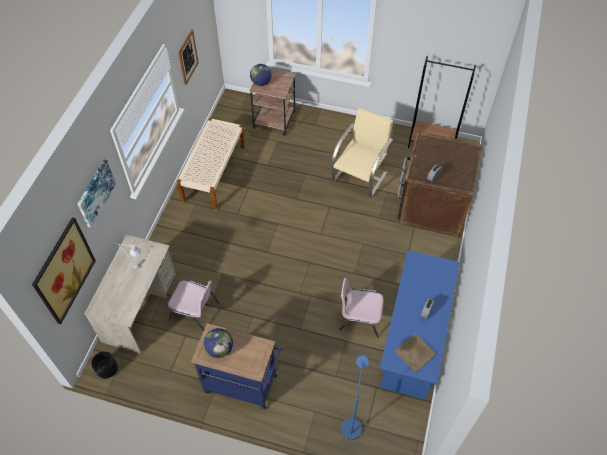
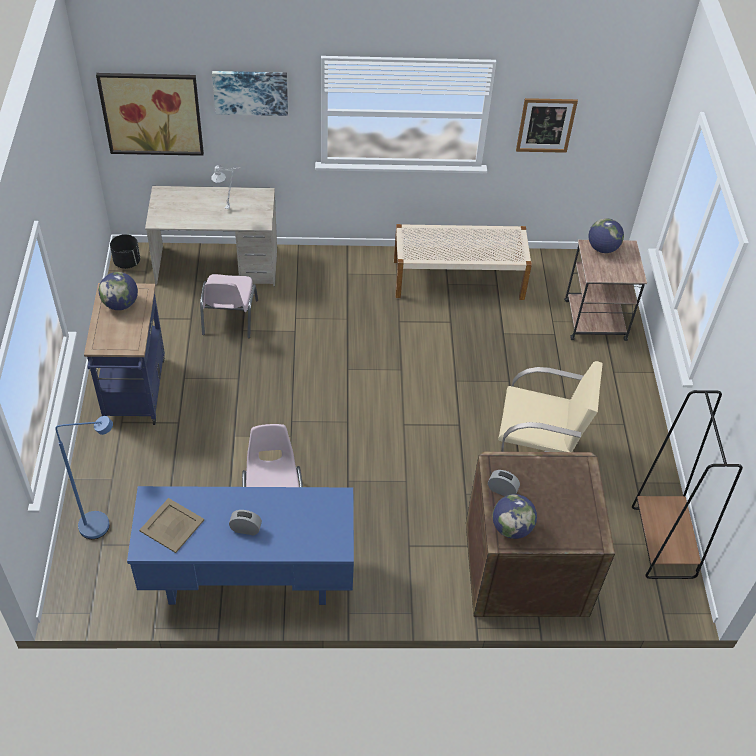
camera: 70 degrees right, 5 degrees down
(459, 181) = (511, 528): none -> globe

